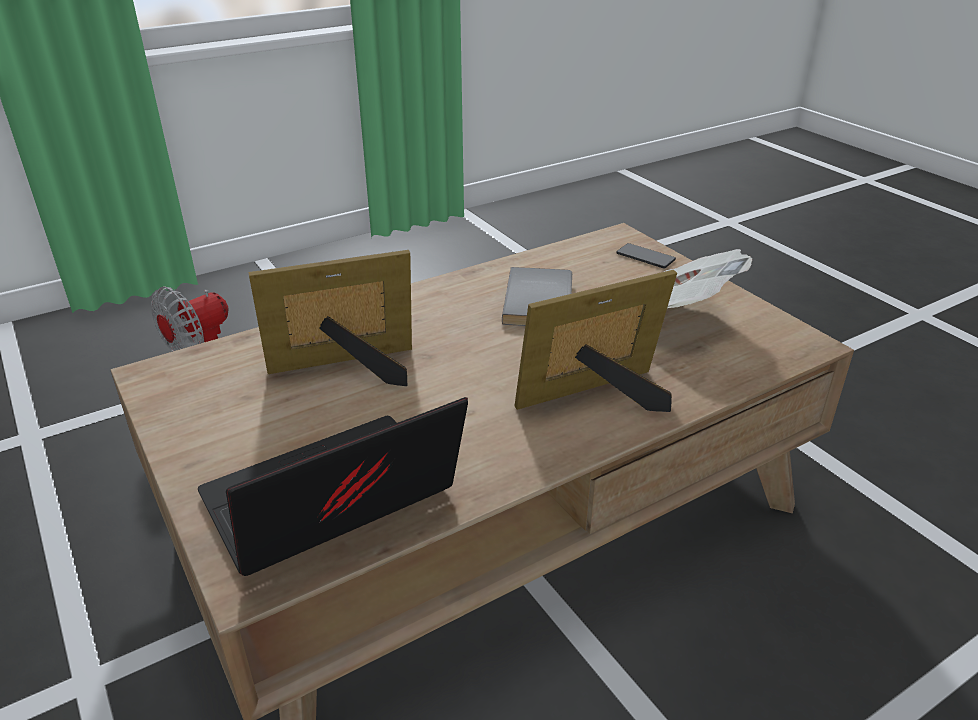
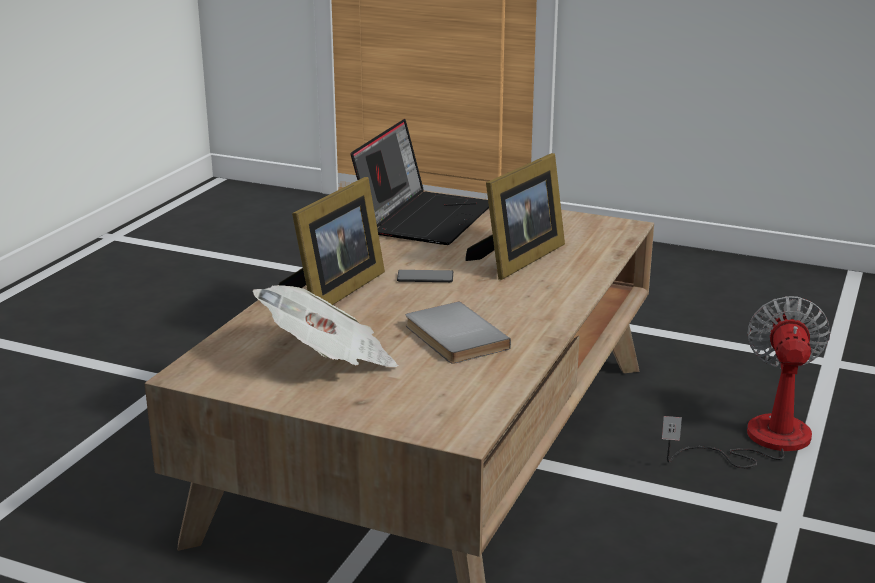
camera: 145 degrees right, 10 degrees down
(645, 257) = (406, 414): phone -> phone (425, 277)

